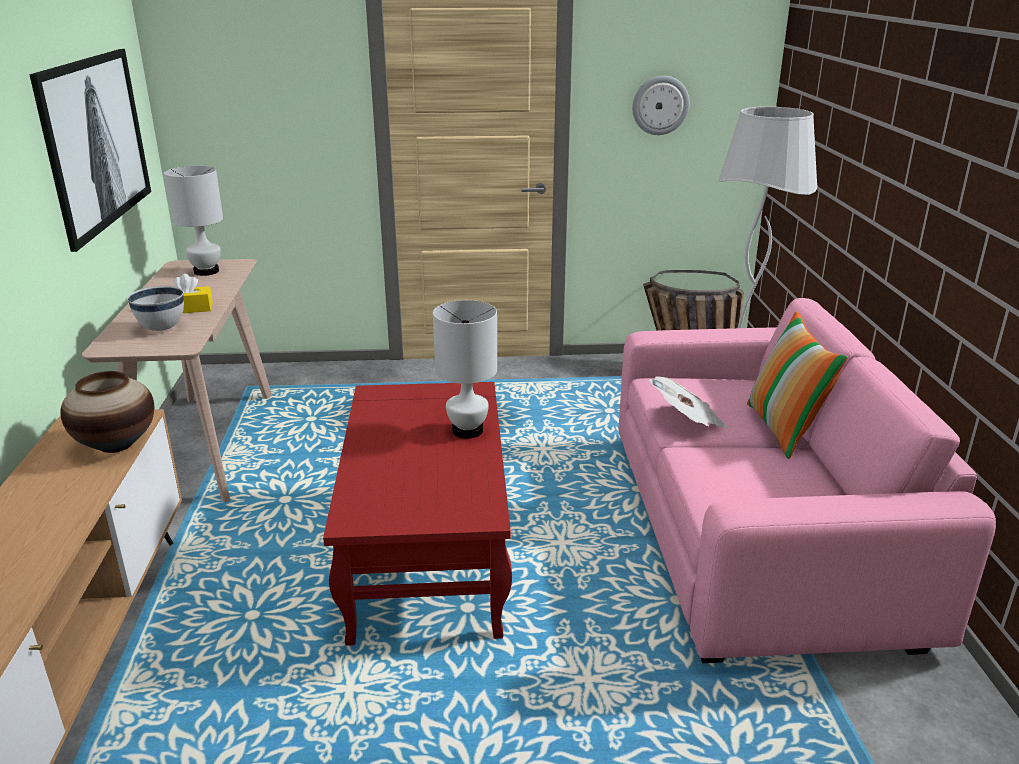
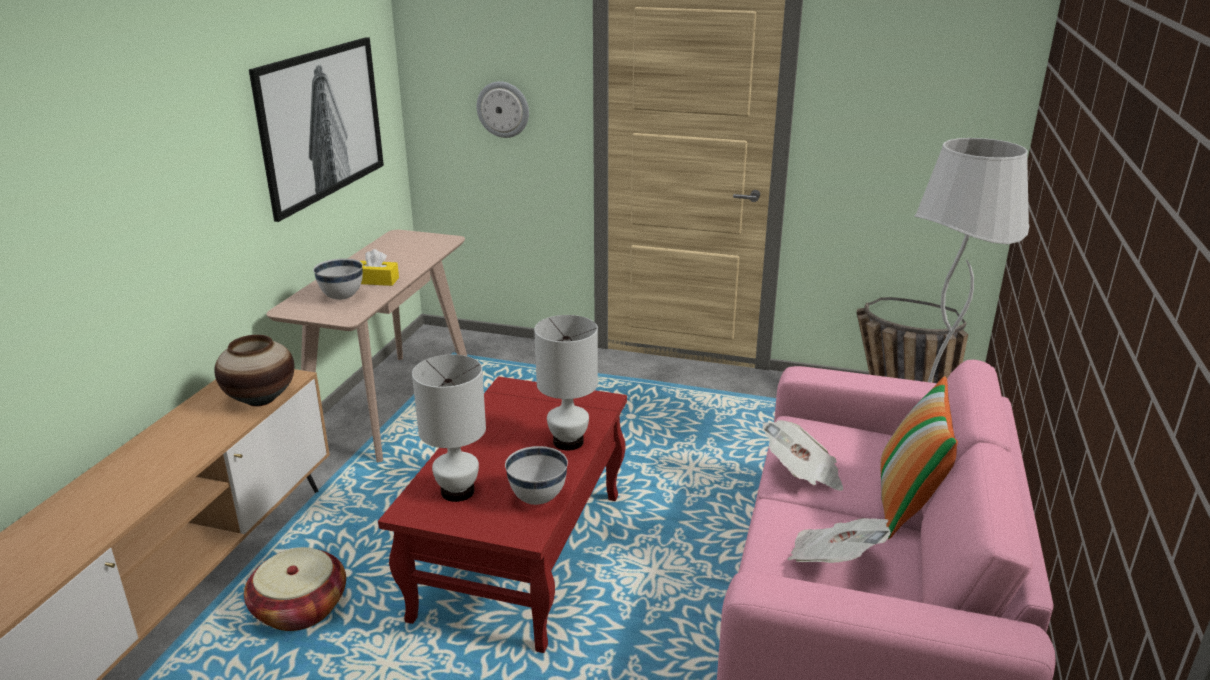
camera: 20 degrees right, 0 degrees up
(206, 272) = (415, 245): white table lamp -> white table lamp (457, 492)
(220, 661) = (300, 608): none -> basket
(474, 485) = (538, 499): none -> white bowl
(660, 105) = (892, 120): wall clock -> wall clock (503, 109)
(760, 484) = (833, 560): none -> newspaper

